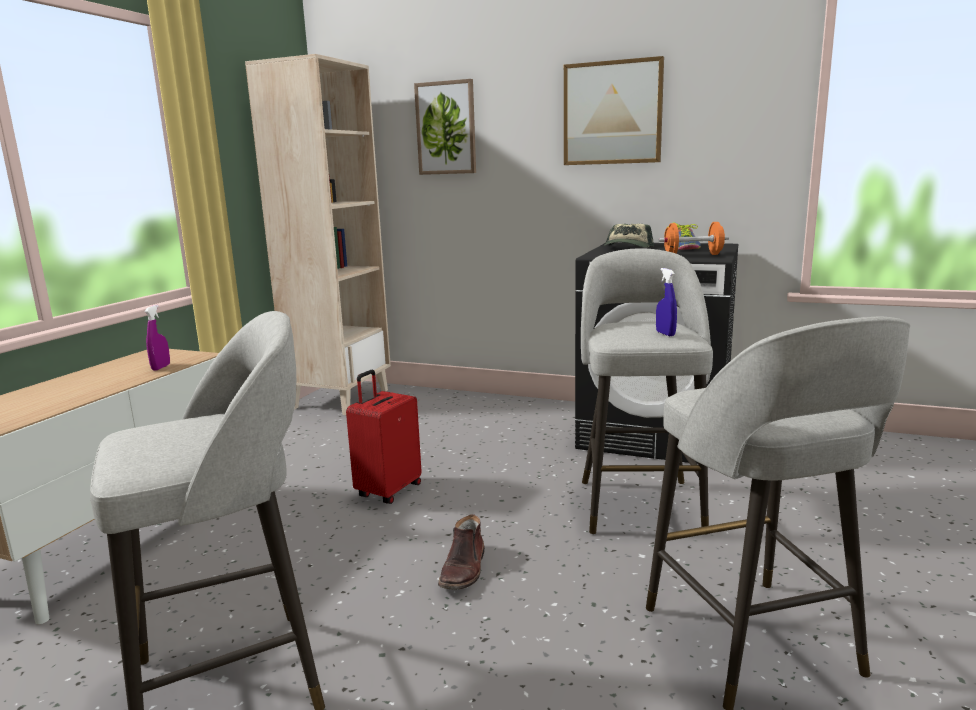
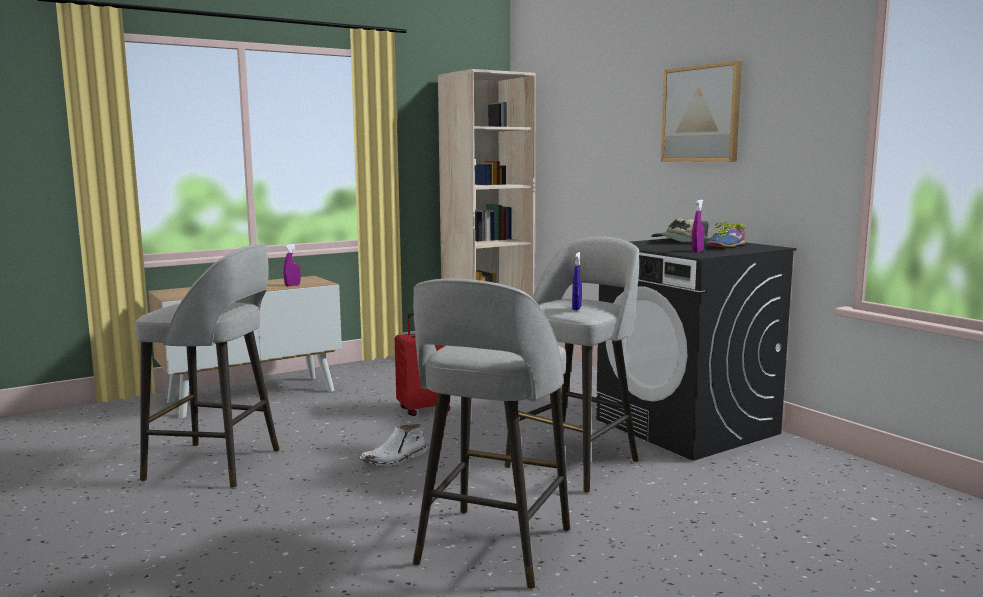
camera: 35 degrees right, 5 degrees down
(446, 128) = (587, 125): picture -> none
(464, 569) = (395, 459): brown boot -> white boot
(692, 255) = (697, 251): orange dumbbell -> purple spray bottle

